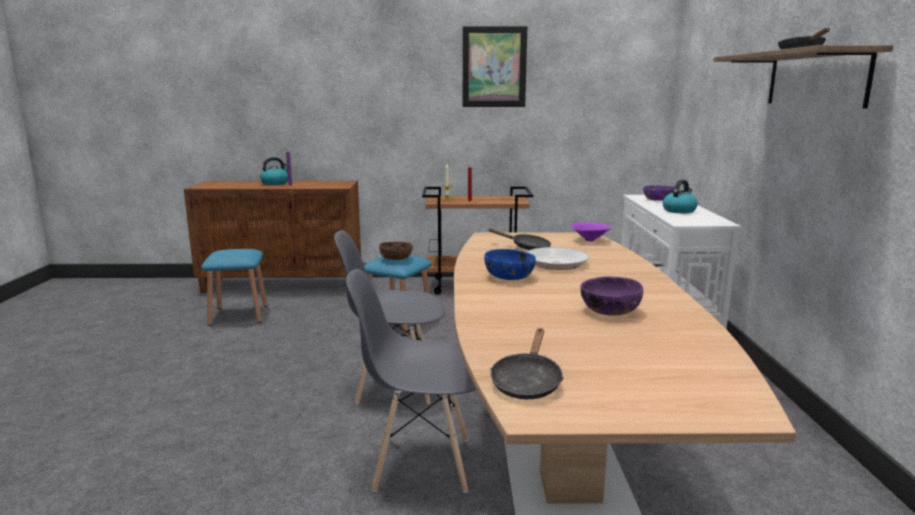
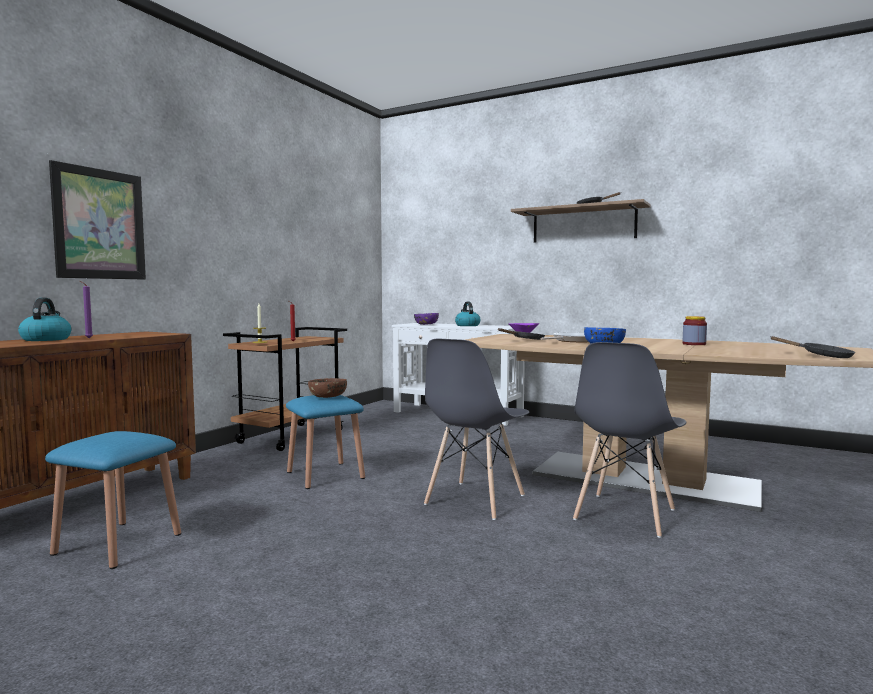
camera: 60 degrees left, 10 degrees down
(494, 67) = (273, 205): picture -> picture (100, 224)
(609, 310) = (694, 344): purple bowl -> jar

